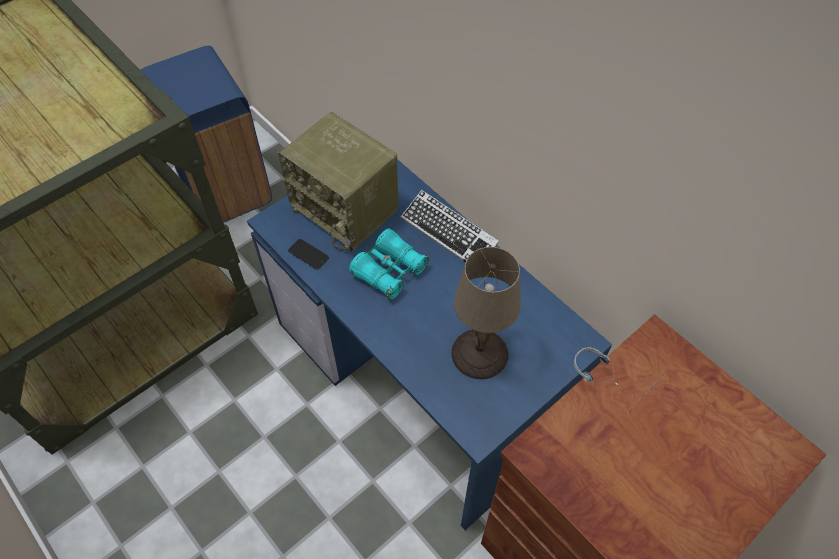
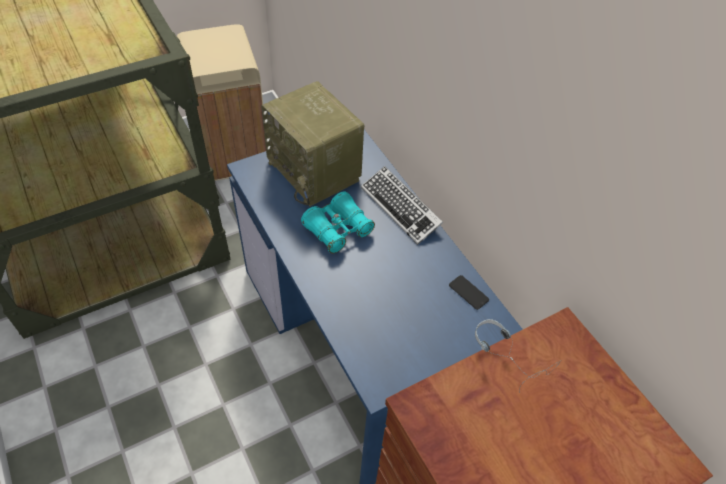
camera: 10 degrees right, 5 degrees down
(226, 189) = (234, 153): blue trash can -> beige trash can
(308, 254) = (271, 201): phone -> phone (468, 292)
(479, 354) = (399, 317): beige table lamp -> none

